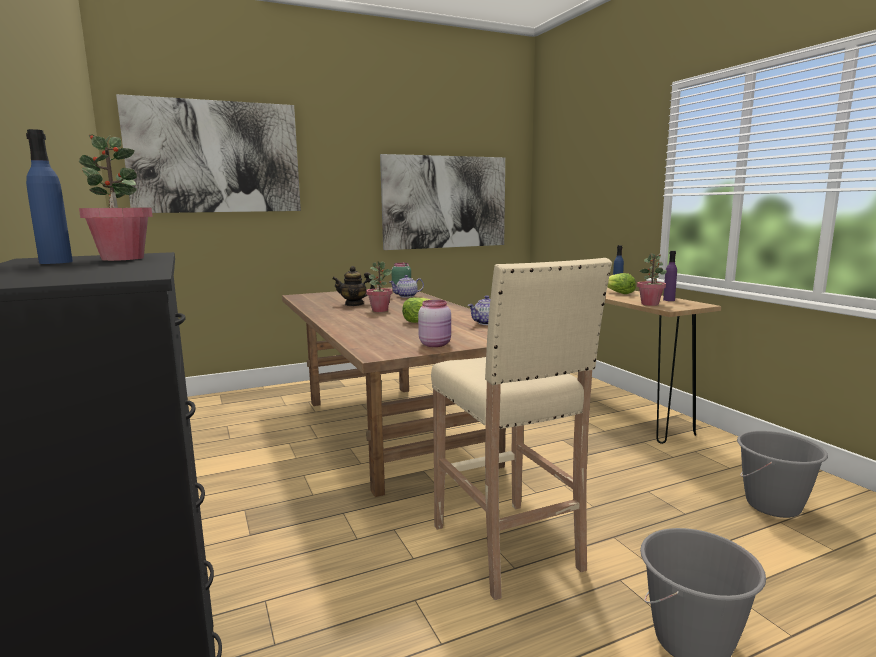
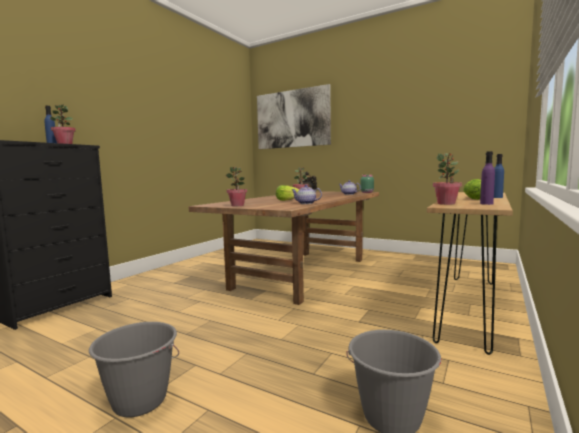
camera: 55 degrees right, 5 degrees down
(436, 344) = (237, 205): pink jar -> potted plant
(445, 202) = (431, 133): picture -> none
(508, 548) = (204, 328): beige stool -> none

